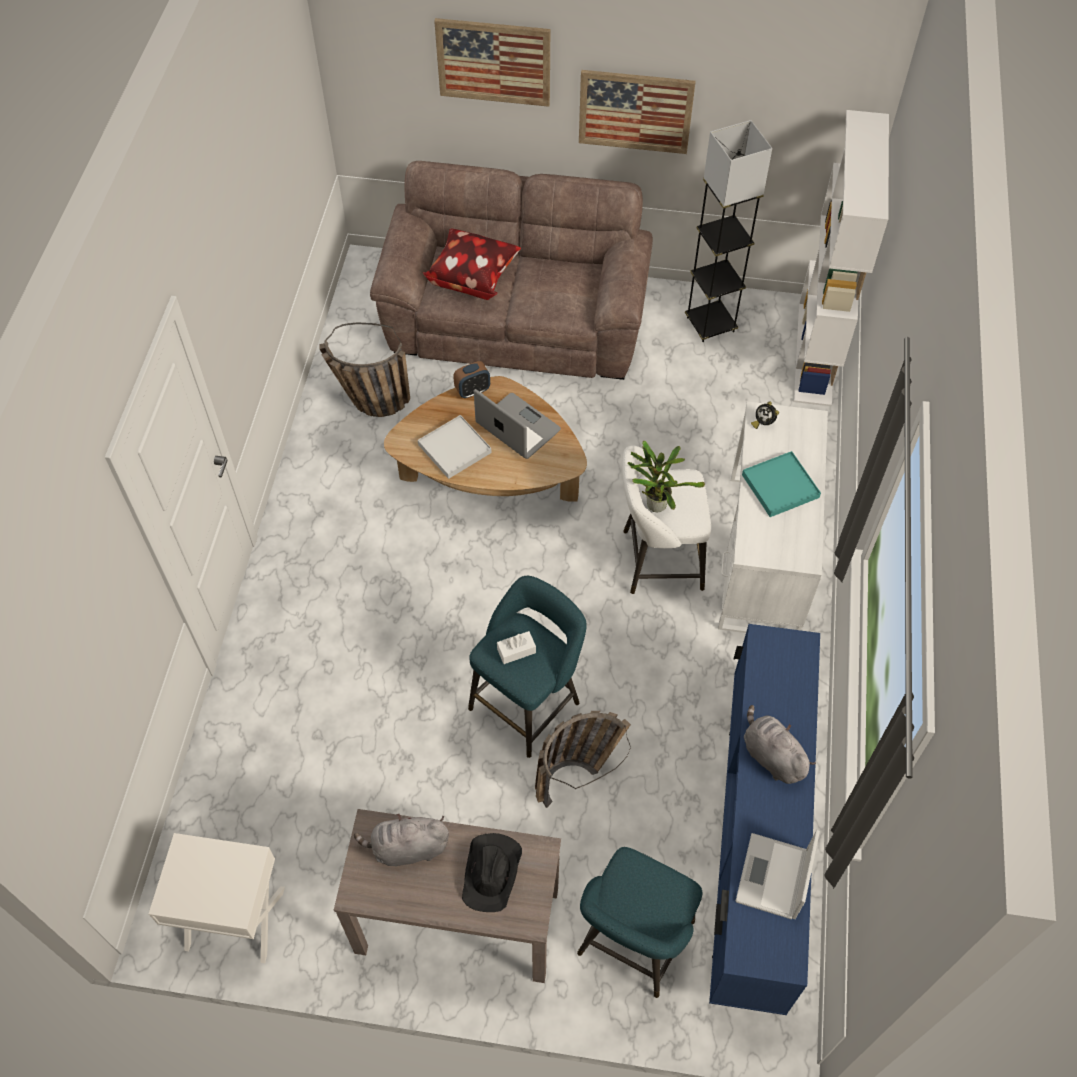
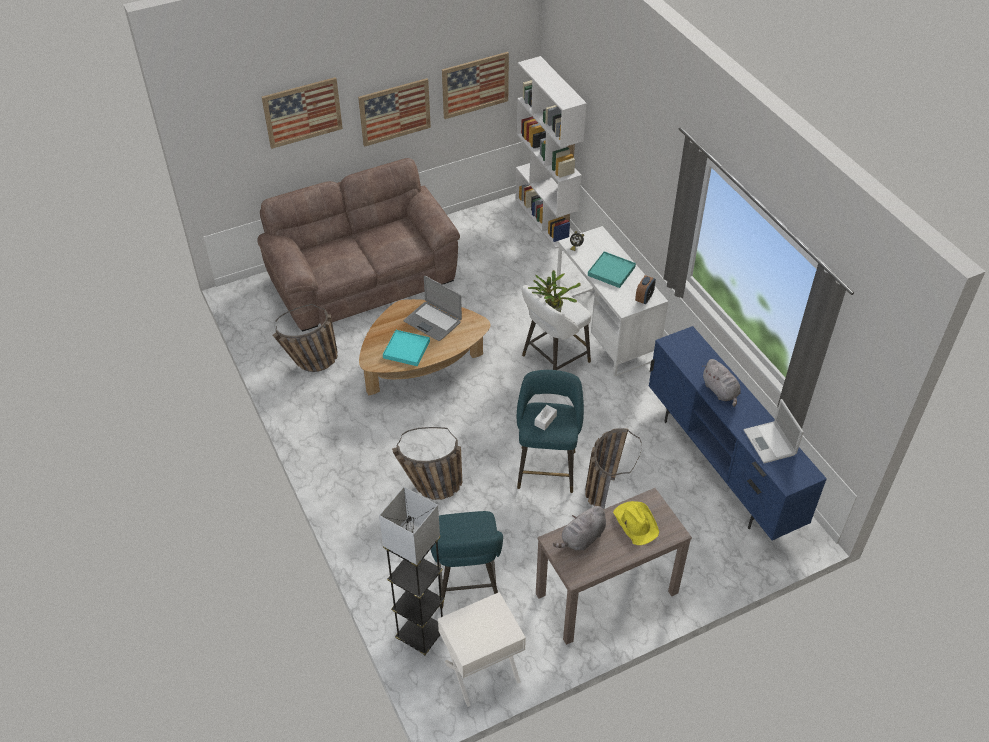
camera: 35 degrees left, 10 degrees down
(368, 644) = (429, 489): none -> basket
(455, 449) = (406, 349): white tray -> turquoise tray
(472, 278) = (337, 256): pillow -> none
(472, 391) = (389, 315): alarm clock -> alarm clock (644, 298)
(492, 872) = (636, 523): black hat -> yellow hat
(517, 428) = (433, 321): laptop -> laptop turned 150 degrees counterclockwise
(632, 944) = (704, 547): turquoise stool -> turquoise stool (467, 585)
(710, 324) = (476, 231): grey floor lamp -> grey floor lamp (421, 635)
(771, 756) = (720, 391): grey plush toy -> grey plush toy turned 135 degrees counterclockwise
(773, 118) = (475, 85): none -> picture

